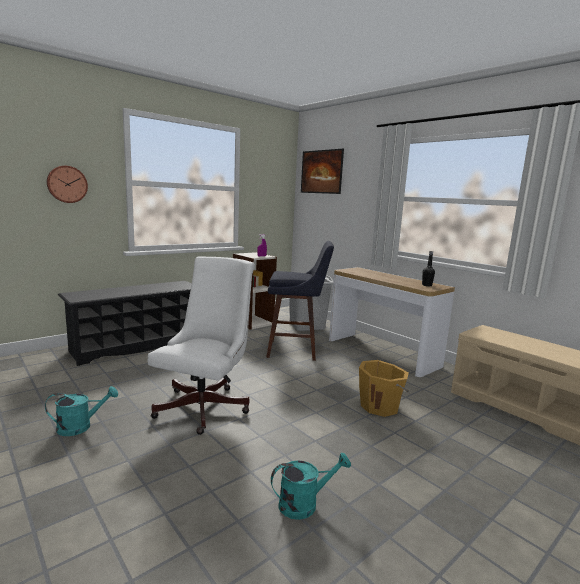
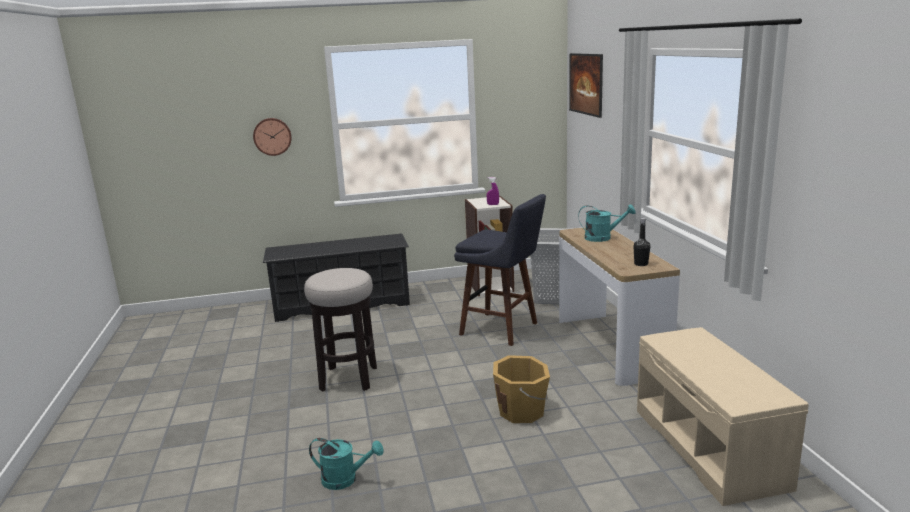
camera: 30 degrees right, 5 degrees up
(81, 427) = (237, 380): turquoise watering can -> turquoise watering can (603, 238)
(206, 405) = (349, 378): white office chair -> stool

